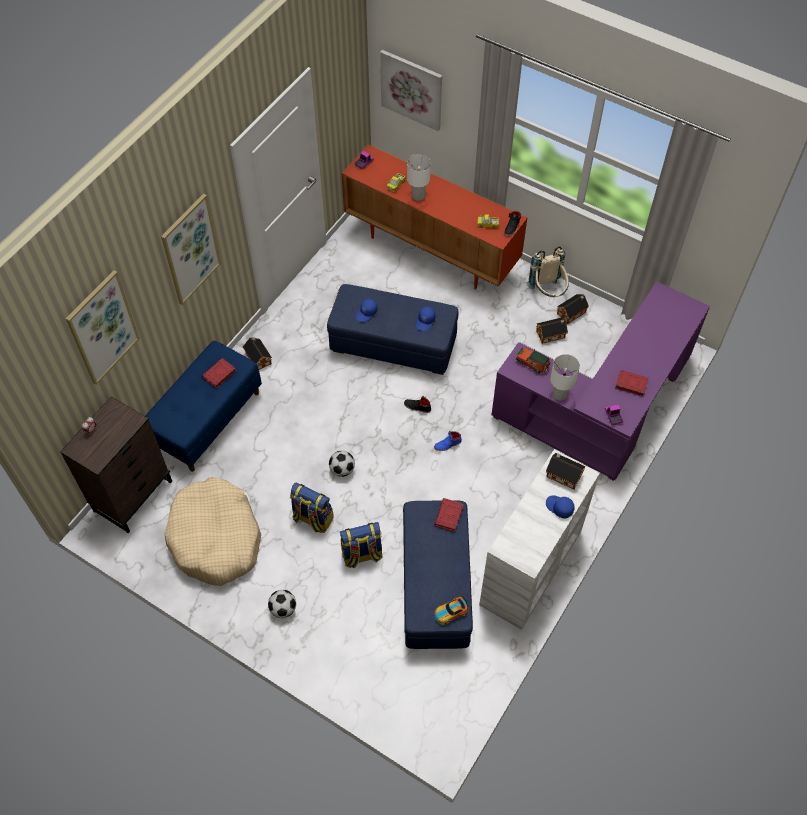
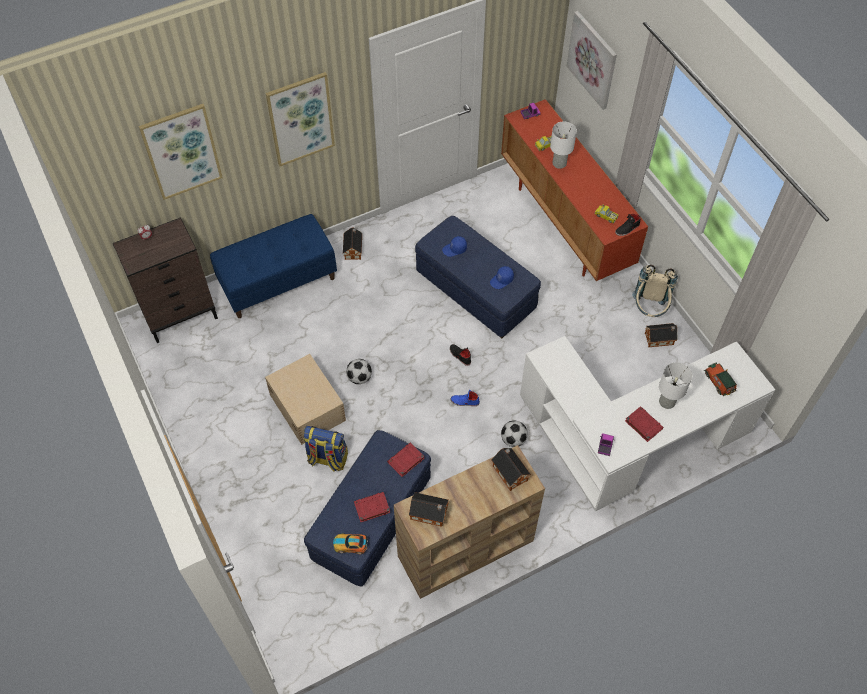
camera: 30 degrees right, 0 degrees up
(215, 538) = (220, 382): beige dog bed -> none
(219, 374) = (296, 244): red book -> red book (371, 508)
(283, 609) = (234, 469): football -> football (513, 439)
(312, 518) = (307, 406): backpack -> beige storage box
(532, 568) = (466, 549): white bookcase -> brown bookcase
(533, 363) = (564, 361): toy car -> toy car (719, 383)
(551, 334) = (627, 349): toy house -> toy house (430, 514)
(559, 393) = (570, 400): white table lamp -> white table lamp (667, 401)
(559, 507) = (485, 500): blue cap -> none
(603, 409) = (630, 441): purple desk -> white desk

